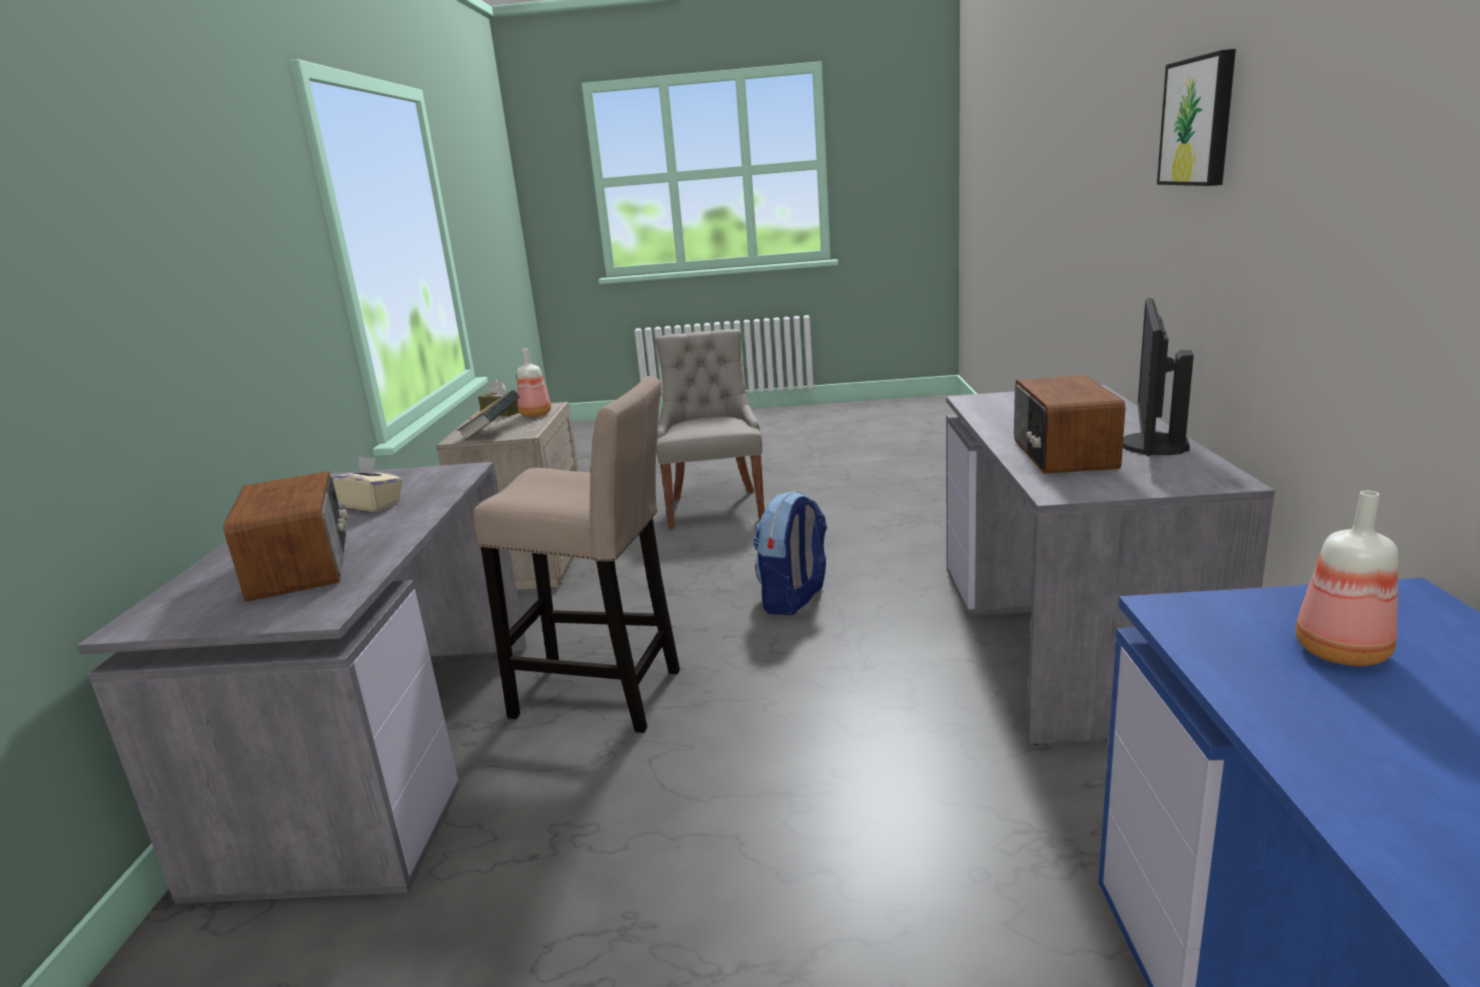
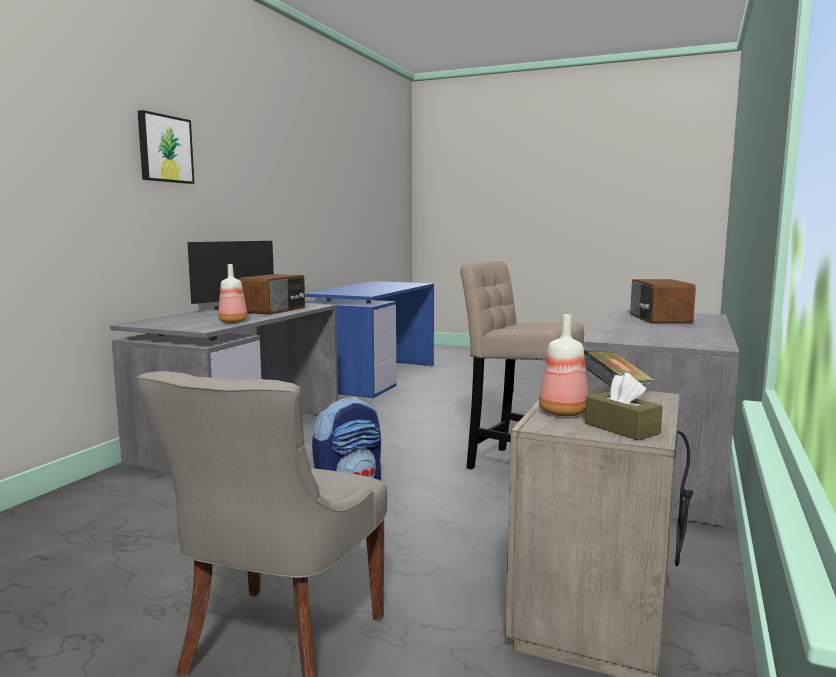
camera: 160 degrees left, 10 degrees down
(372, 504) = (655, 332): beige tissue box -> none
(1340, 653) = (354, 291): bottle -> bottle (234, 321)

